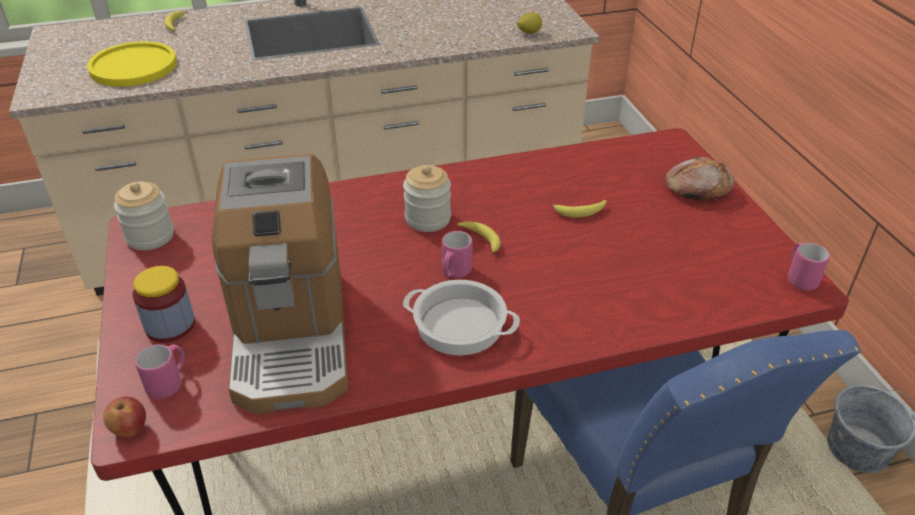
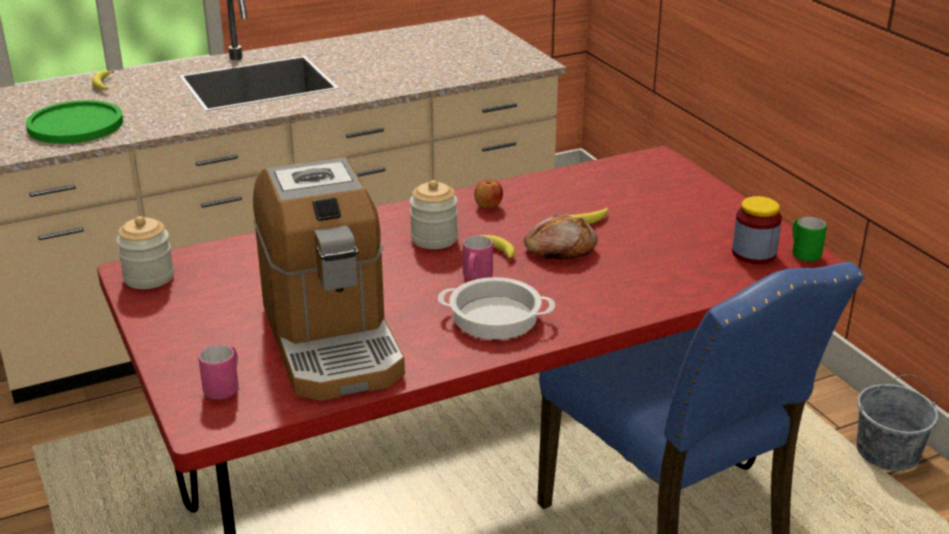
camera: 10 degrees left, 10 degrees down
(130, 429) = (201, 424): apple -> apple (488, 206)
(133, 66) = (75, 125): yellow plate -> green plate
(170, 325) = (204, 345): jar -> jar (753, 254)
(529, 33) = (492, 68): lemon -> none
(696, 188) = (691, 193): bread -> bread (559, 249)
(799, 278) = (803, 253): pink mug -> green mug

